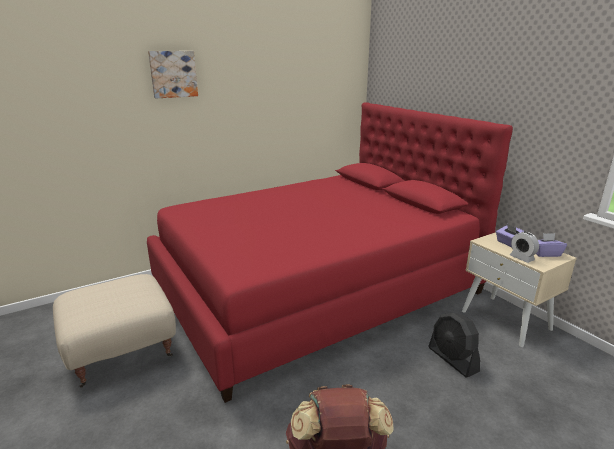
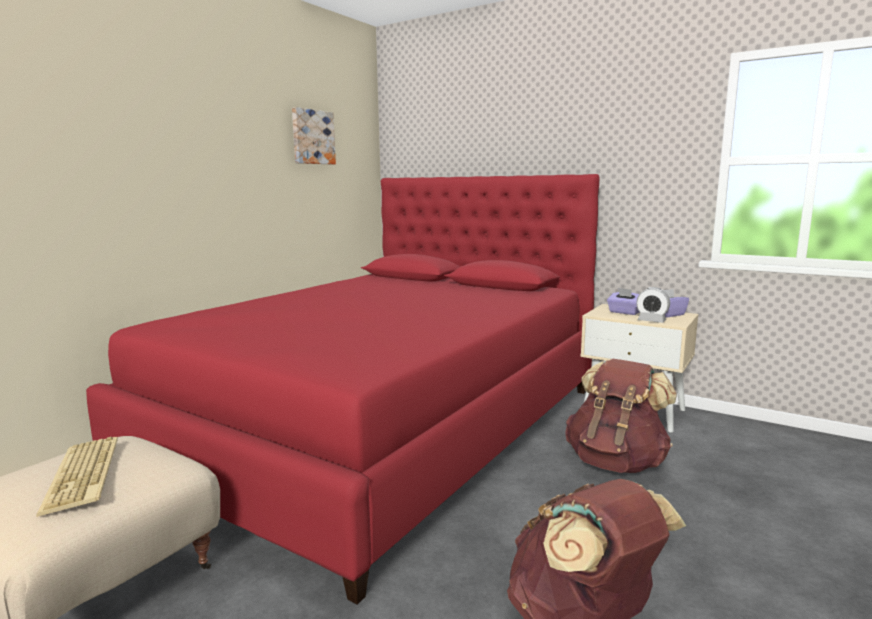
camera: 25 degrees left, 10 degrees down
(111, 297) = (85, 475): none -> keyboard
(173, 74) = (123, 110): picture -> picture (312, 137)
(452, 359) = (616, 462): black fan -> brown backpack

